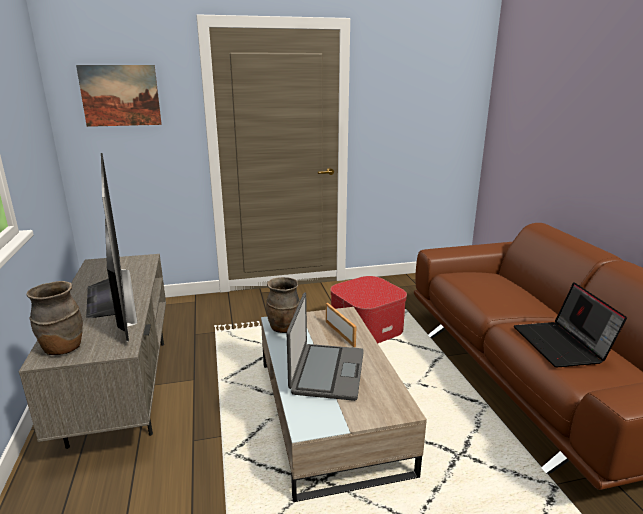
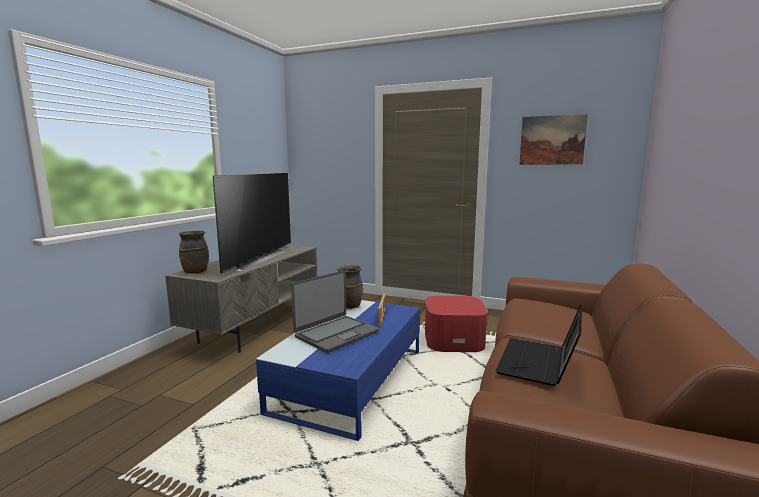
camera: 35 degrees right, 10 degrees down
(120, 95) = (325, 143): picture -> picture (552, 140)
(329, 413) = (351, 379): beige coffee table -> blue coffee table

